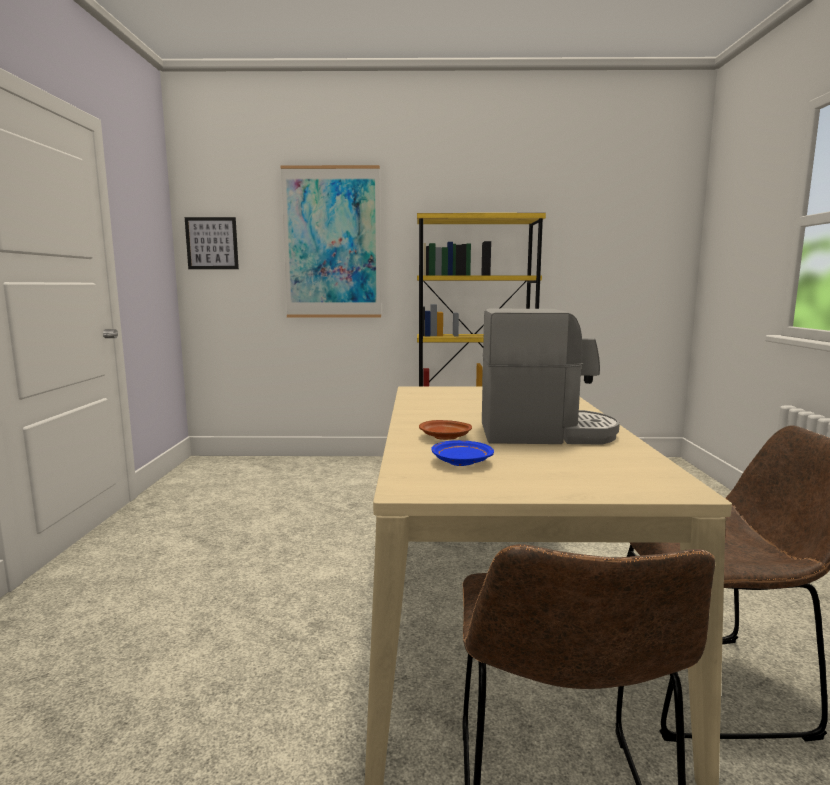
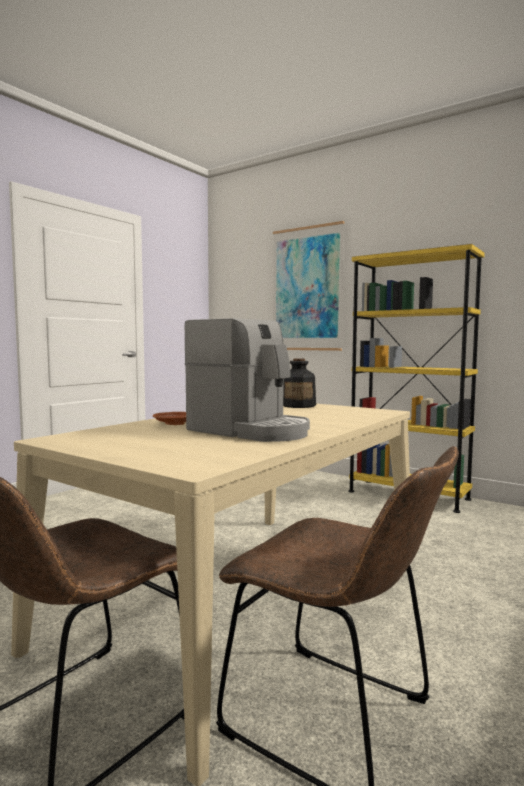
camera: 35 degrees right, 5 degrees down
(212, 243) = (229, 294): picture -> none
(459, 392) = (298, 405): none -> bottle
(461, 462) = (128, 434): blue plate -> none

